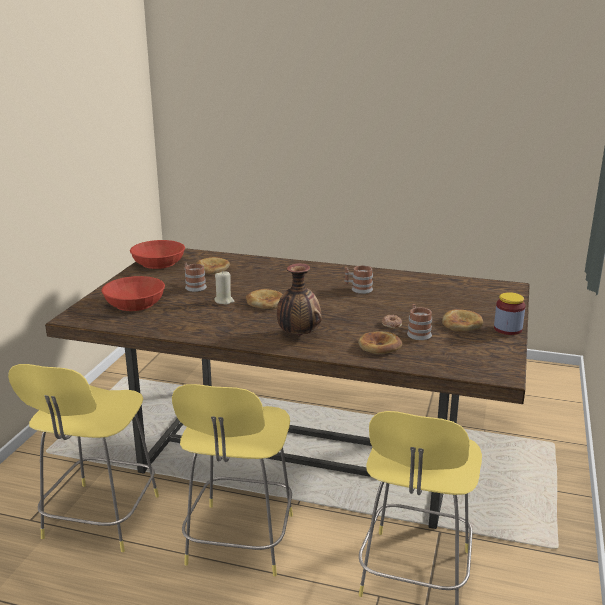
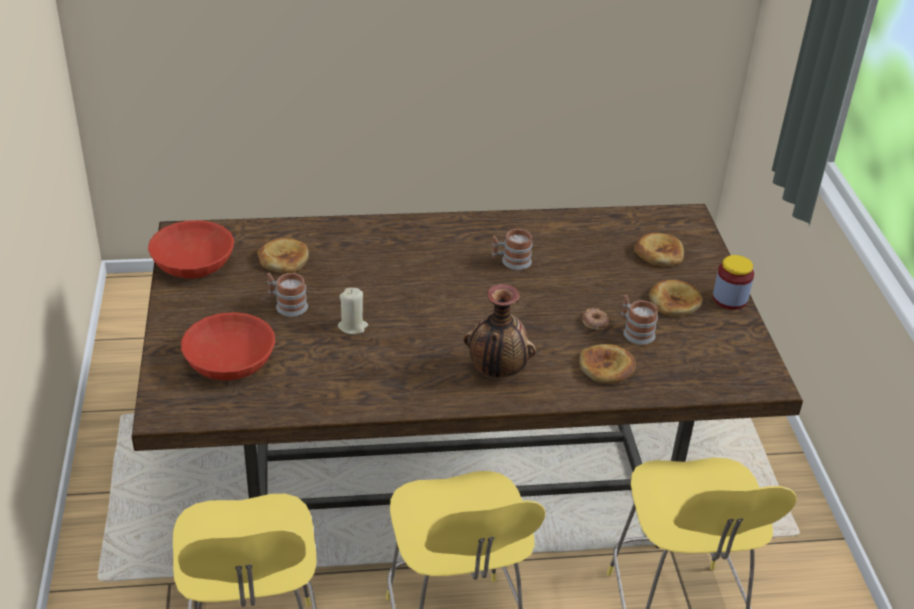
camera: 25 degrees left, 15 degrees up
(264, 302) = (408, 316): bread -> bread (658, 253)

